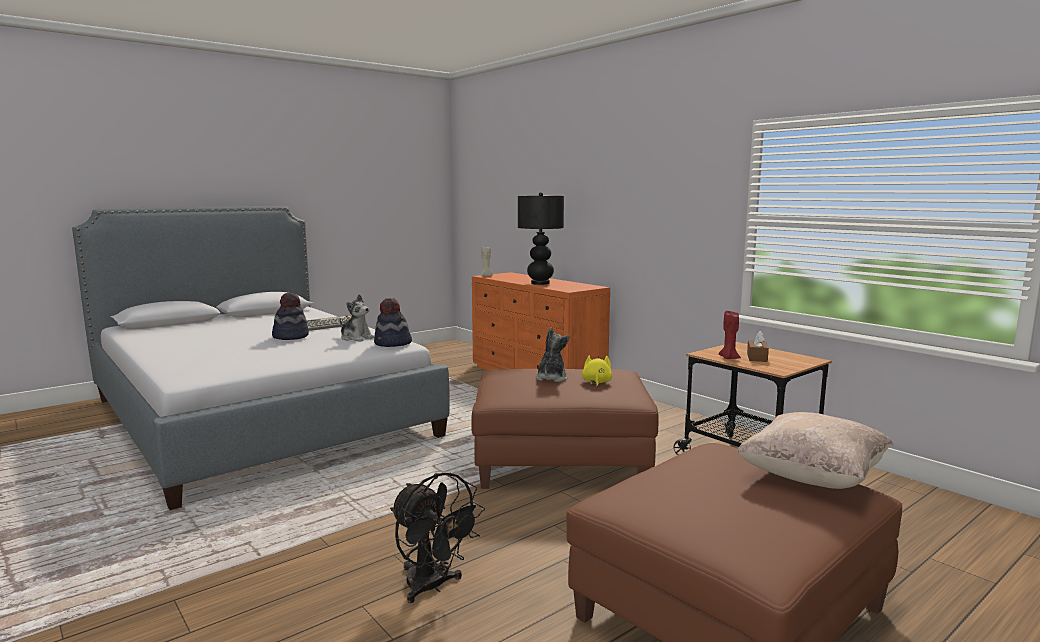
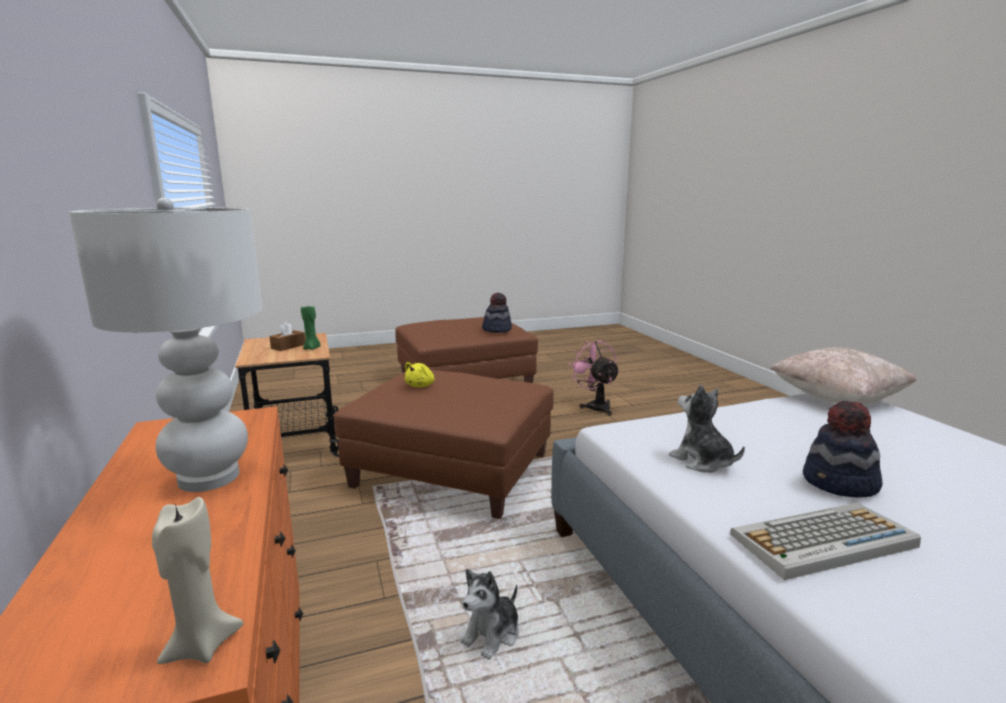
camera: 160 degrees left, 5 degrees up
(392, 344) = (633, 432): hat -> hat (497, 329)
(432, 587) = (596, 406): black fan -> pink fan
(540, 283) = (208, 477): black table lamp -> white table lamp
(551, 378) = (456, 394): plush toy -> plush toy (492, 634)
(728, 358) = (312, 348): red candle -> green candle
(812, 478) = (419, 327): beige pillow -> beige pillow (837, 399)

